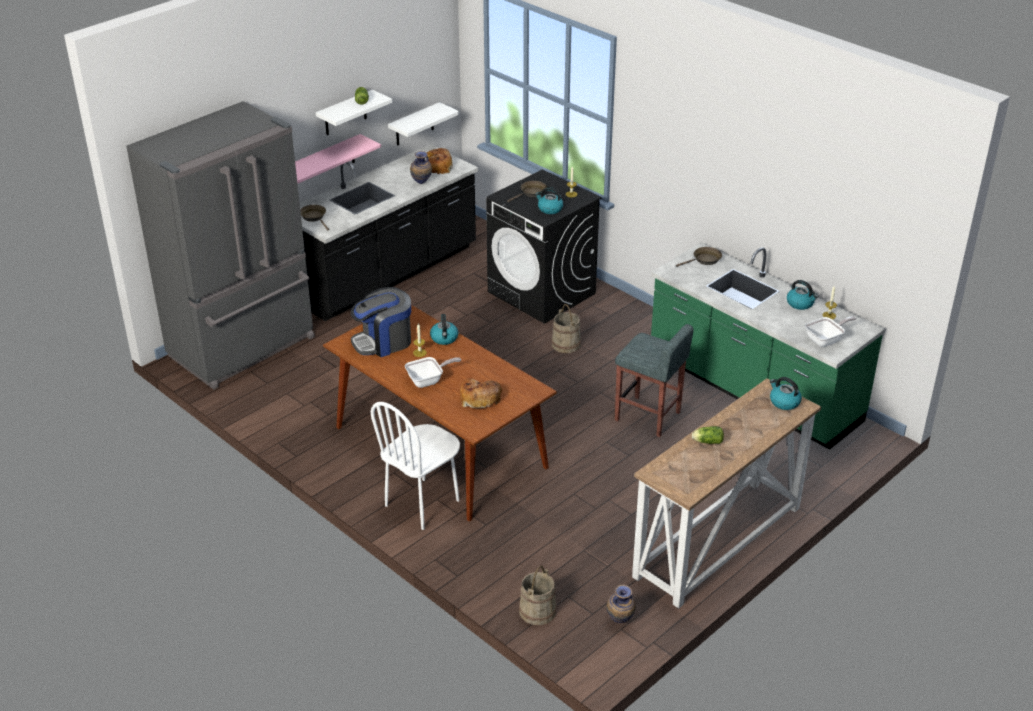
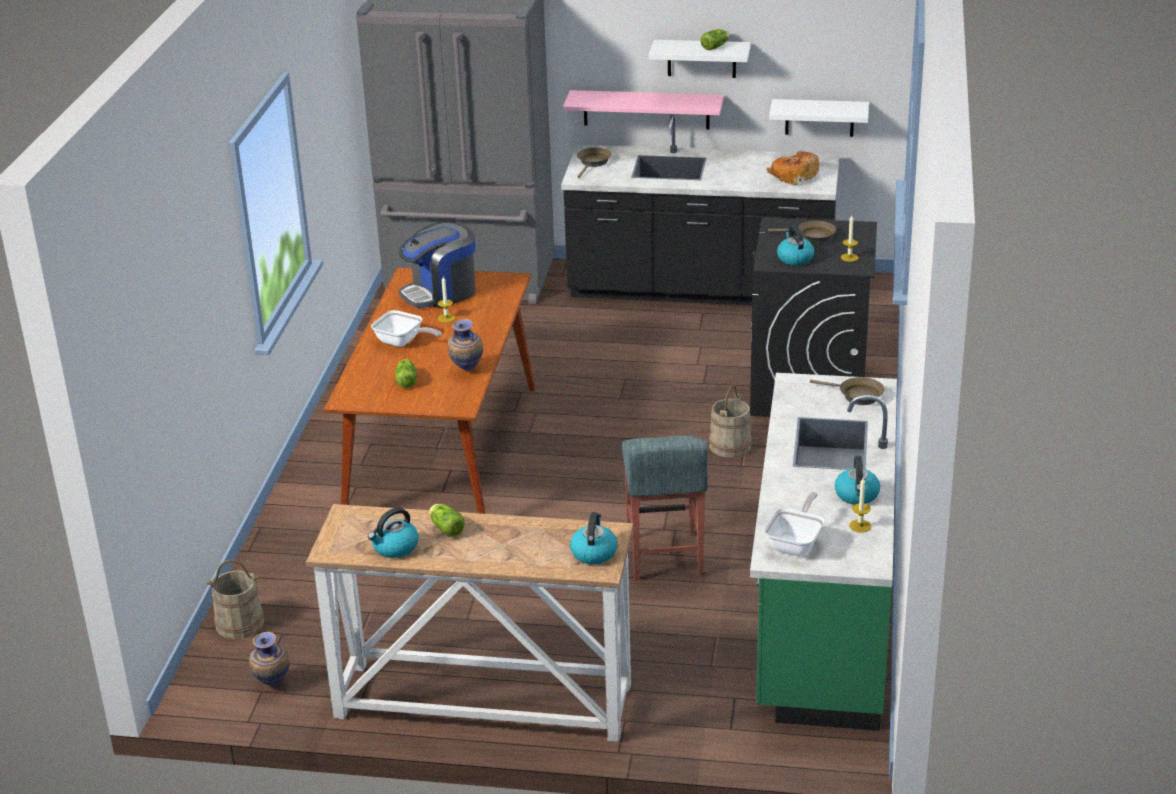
camera: 55 degrees right, 5 degrees down
(383, 342) = (441, 293): coffee machine -> coffee machine turned 60 degrees counterclockwise
(421, 184) = (746, 182): vase -> vase (466, 371)
(422, 503) = (340, 481): white chair -> none
(444, 338) = (489, 320): kettle -> kettle (395, 547)
(479, 398) = (406, 380): bread -> lettuce
(826, 340) = (796, 543): frying pan -> frying pan turned 90 degrees counterclockwise

